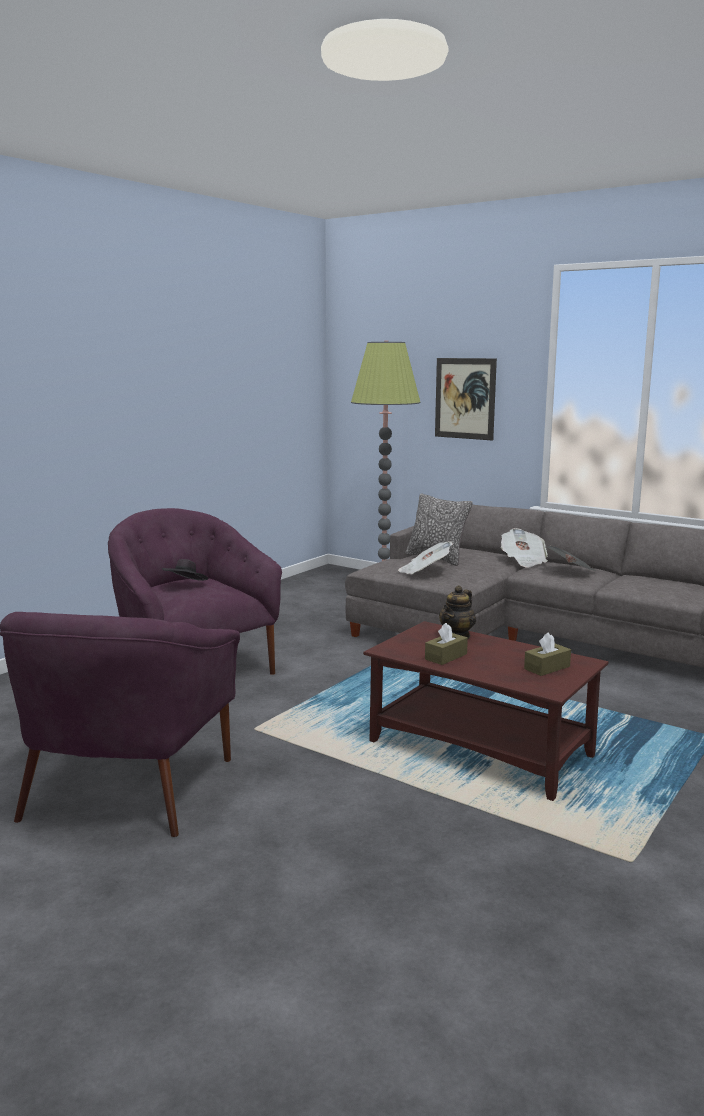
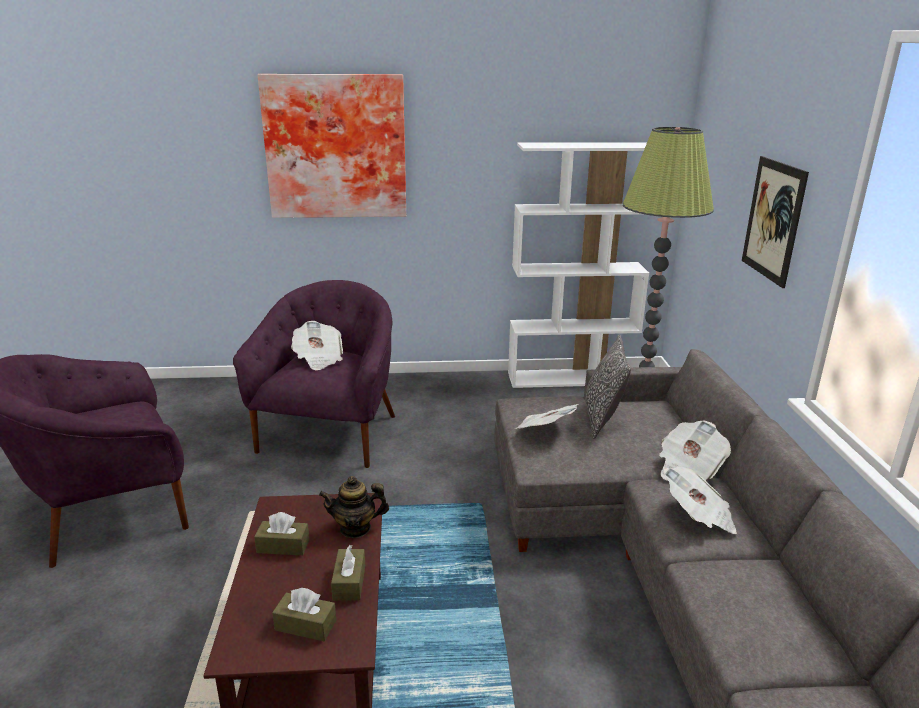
camera: 50 degrees right, 10 degrees up
(85, 377) = (336, 147): none -> picture
(185, 585) = (318, 358): black hat -> newspaper
(288, 585) = (571, 378): none -> white bookcase
(517, 649) = (349, 582): none -> brown tissue box

